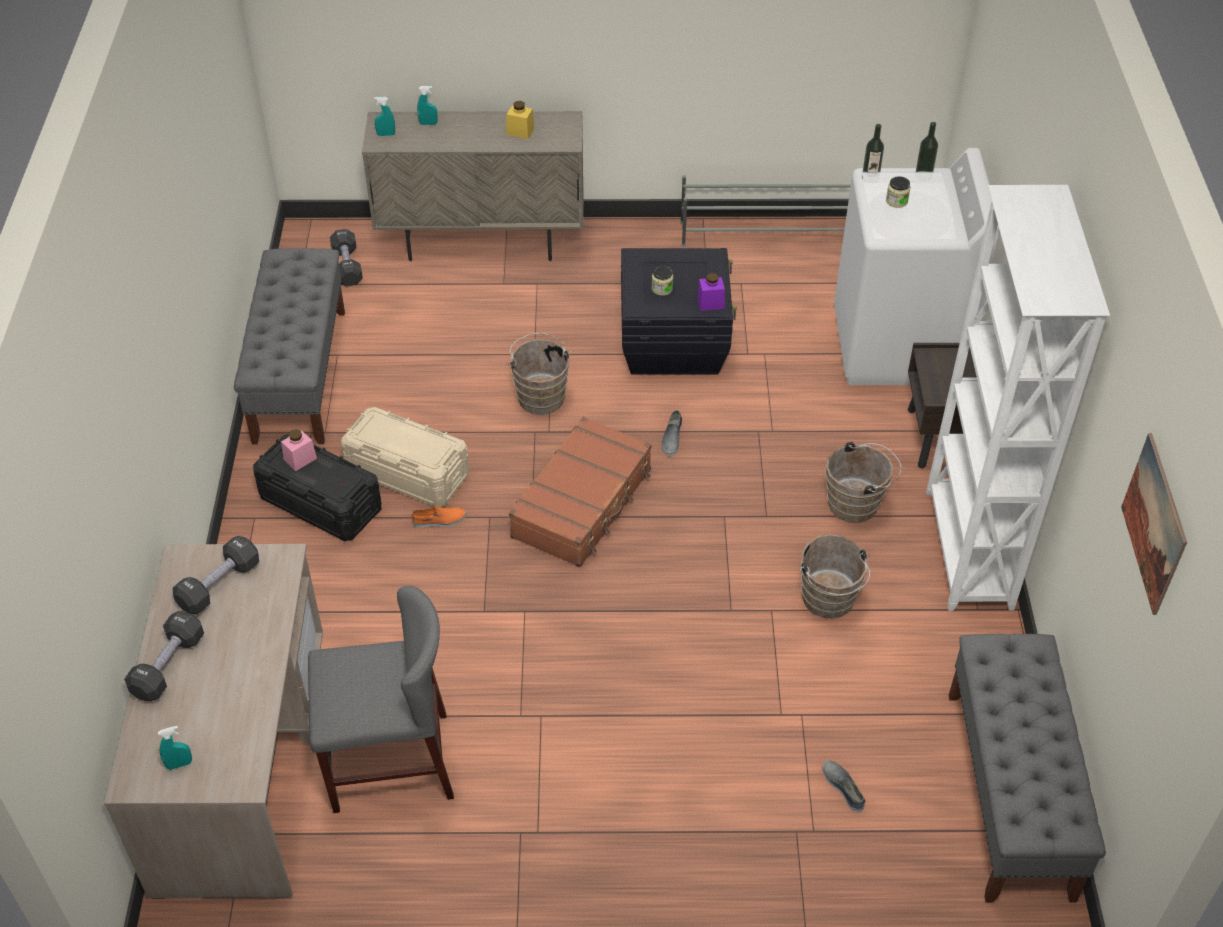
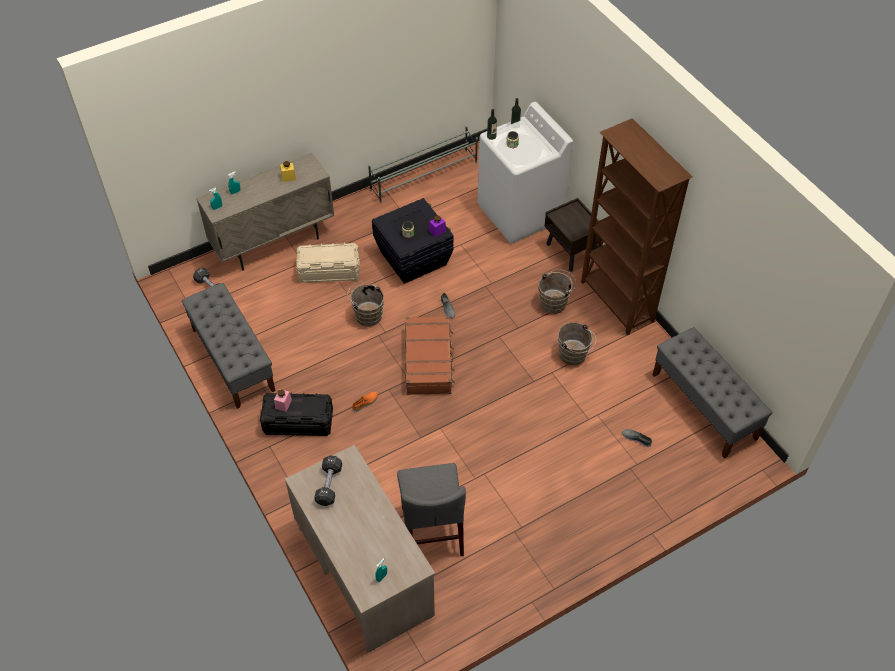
camera: 30 degrees left, 5 degrees up
(168, 666) = (337, 535): black dumbbell -> none
(390, 762) = (432, 531): grey chair -> grey chair turned 120 degrees clockwise
(407, 472) = (330, 385): beige storage box -> beige storage box (329, 271)
(967, 550) = (616, 302): white bookcase -> brown bookcase
(1154, 523) = (758, 264): picture -> none

